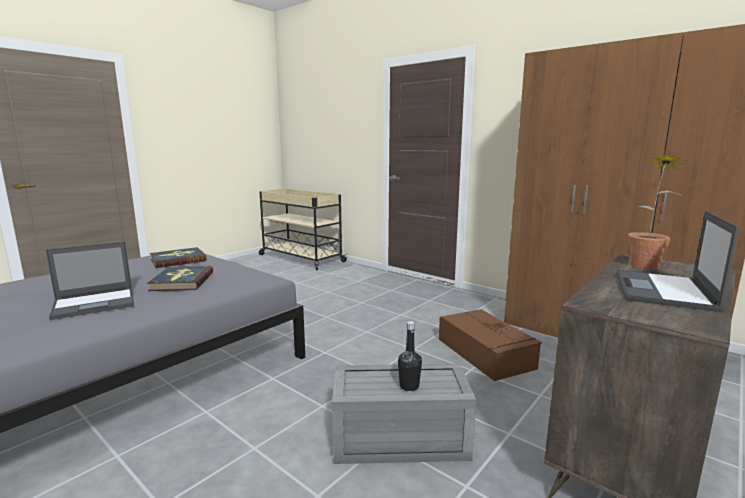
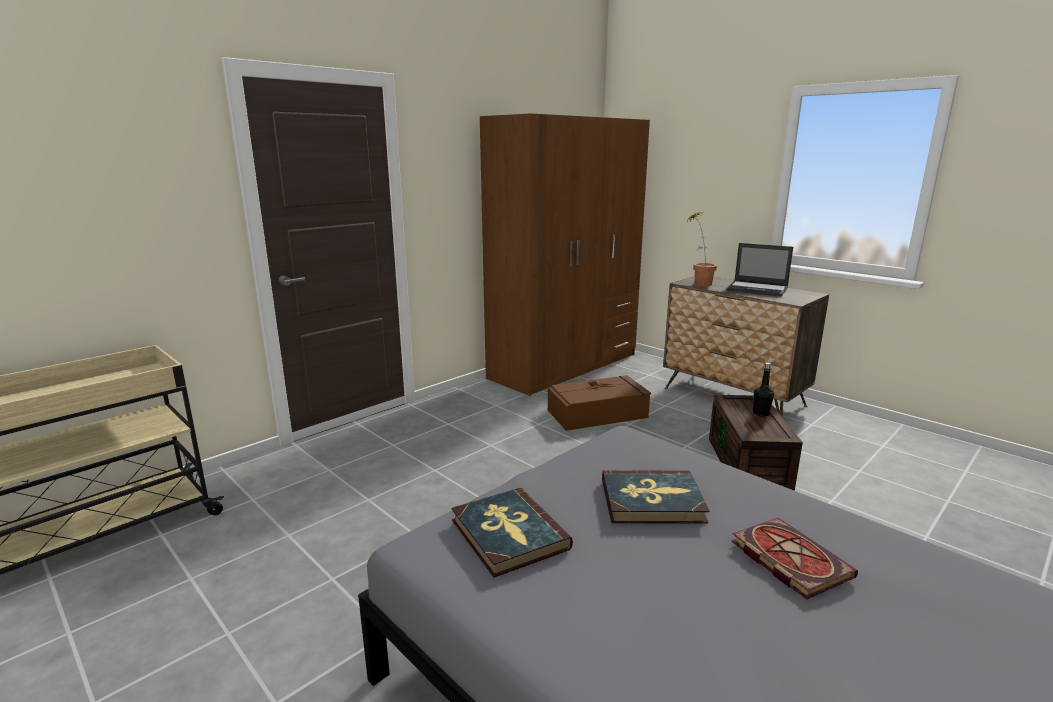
camera: 85 degrees left, 5 degrees up
(96, 303) = (786, 558): laptop -> book
(398, 440) = (750, 465): grey storage box -> brown storage box

